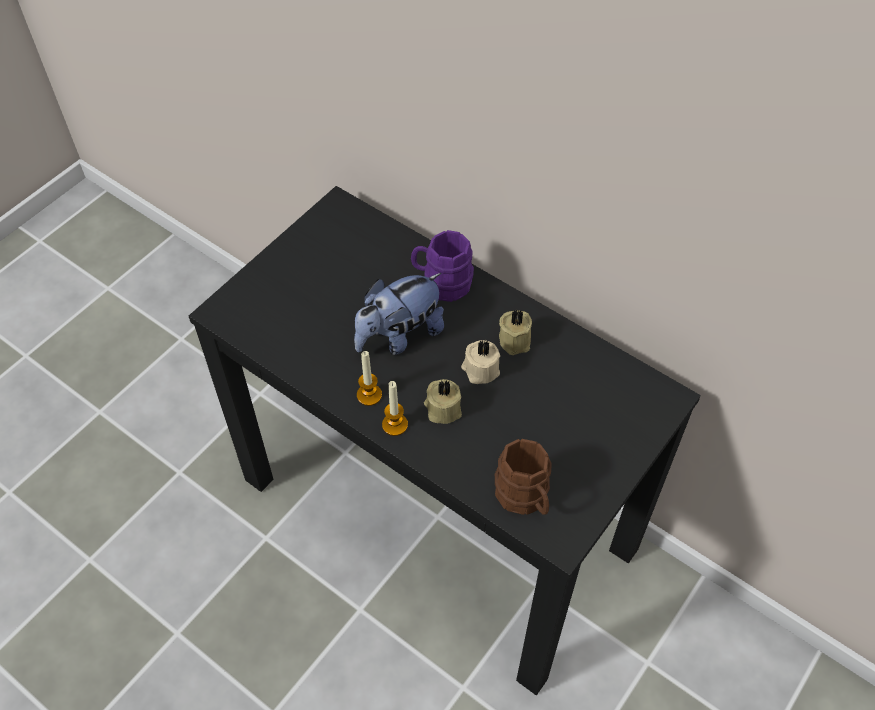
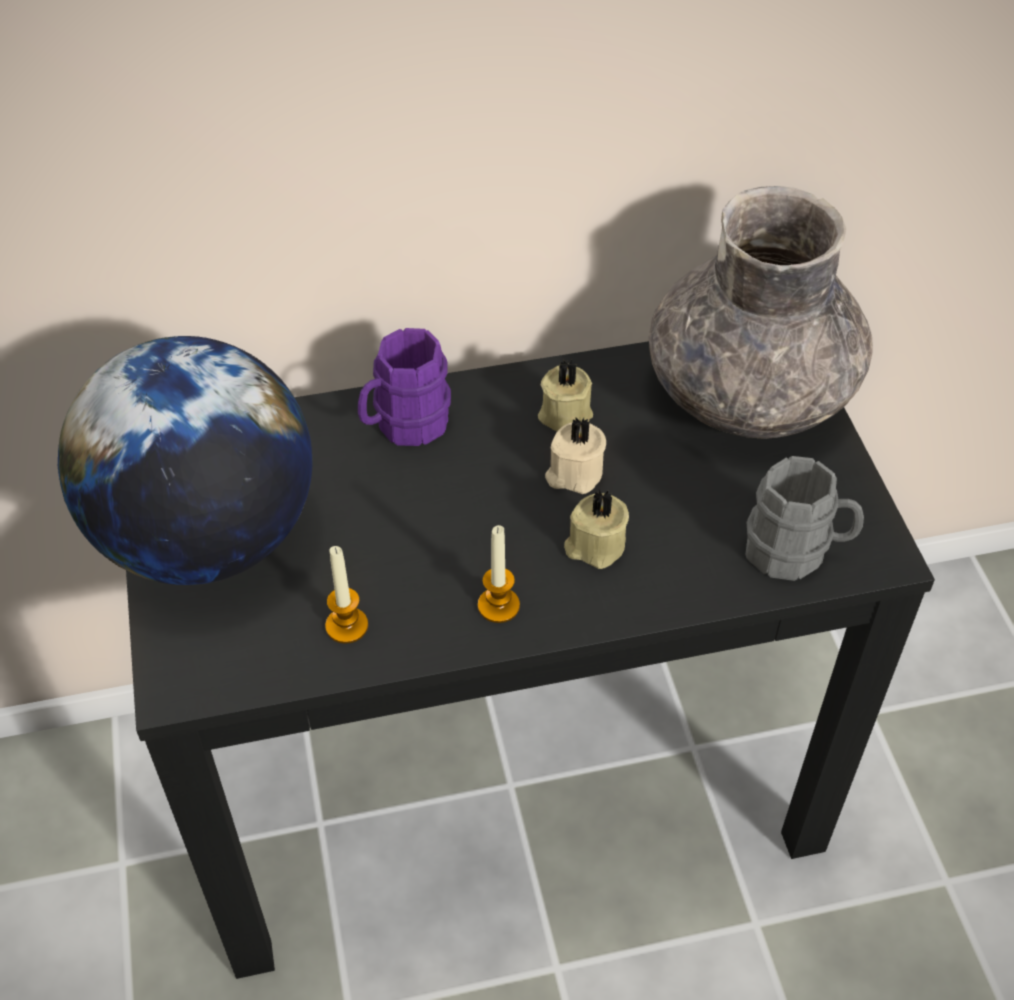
camera: 50 degrees left, 5 degrees down
(305, 263) = (208, 538): none -> globe
(395, 425) = (571, 608): candle -> candle (347, 626)
(399, 336) = (439, 516): plush toy -> none
(524, 498) = (797, 552): brown mug -> grey mug
(615, 409) = (750, 394): none -> grey vase

